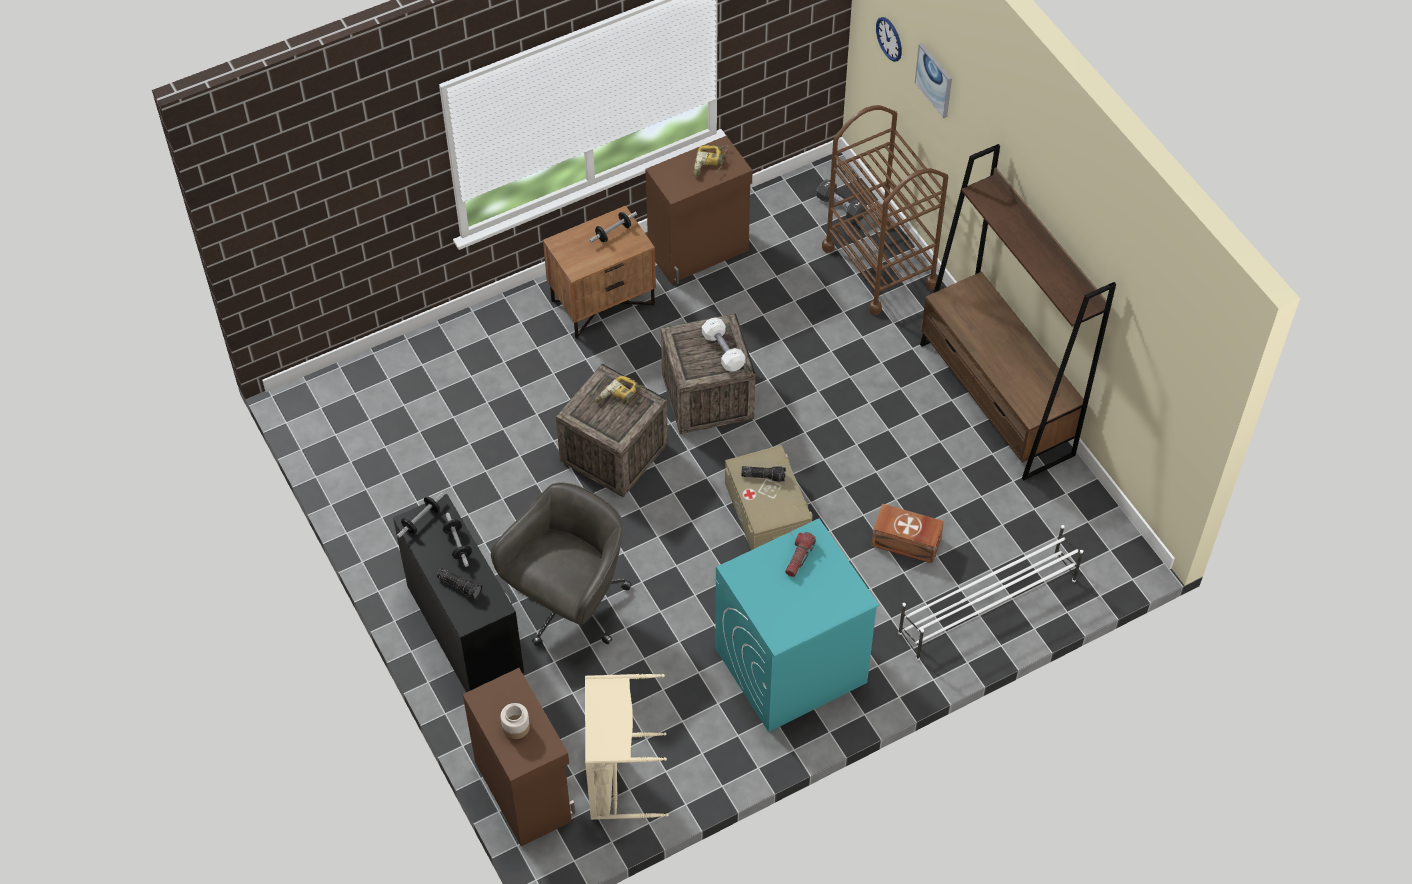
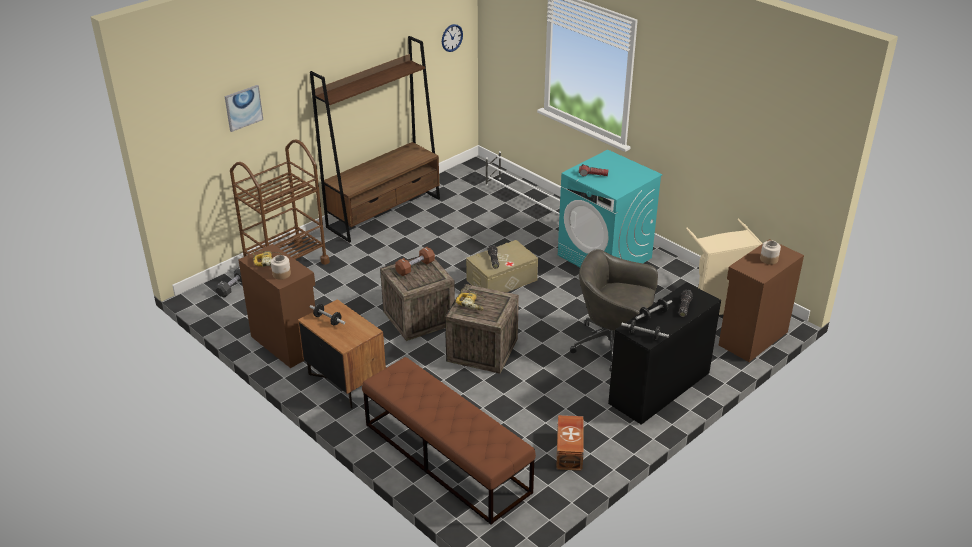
camera: 105 degrees left, 20 degrees down
(433, 375) = (446, 457): none -> brown bench
(676, 173) = (282, 274): none -> jar
(723, 351) = (415, 267): white dumbbell -> brown dumbbell
(889, 39) = (194, 136): wall clock -> wall clock (452, 38)
(906, 543) = (500, 230): brown storage box -> brown storage box (570, 451)

